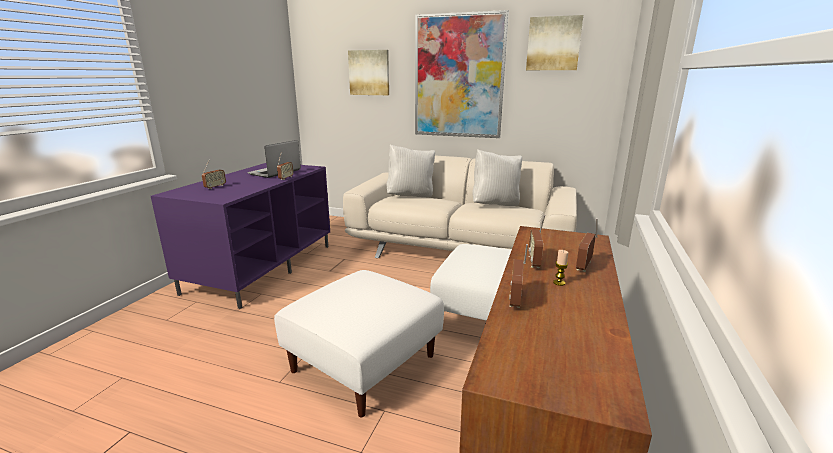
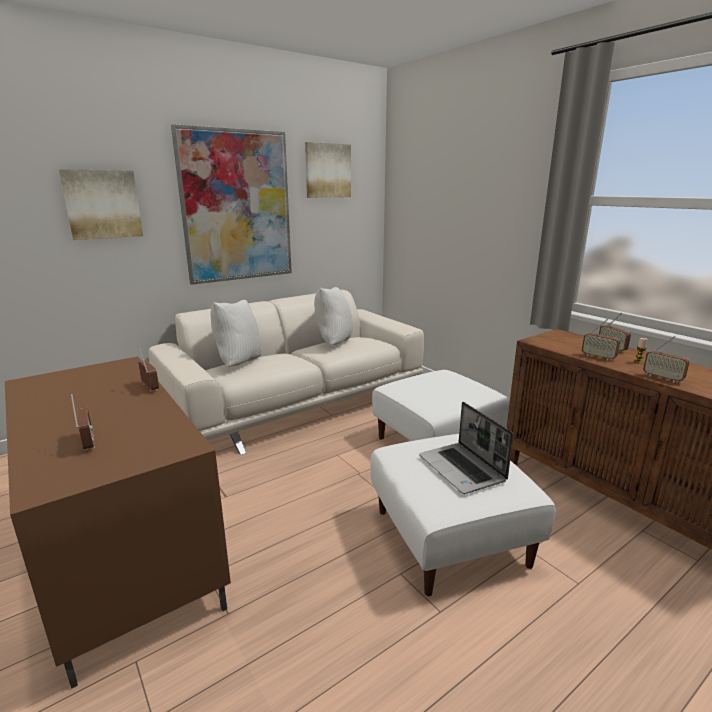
camera: 55 degrees left, 0 degrees up
(262, 267) = (121, 553): purple tv stand -> brown tv stand
(275, 172) = (95, 388): laptop -> laptop (463, 469)

